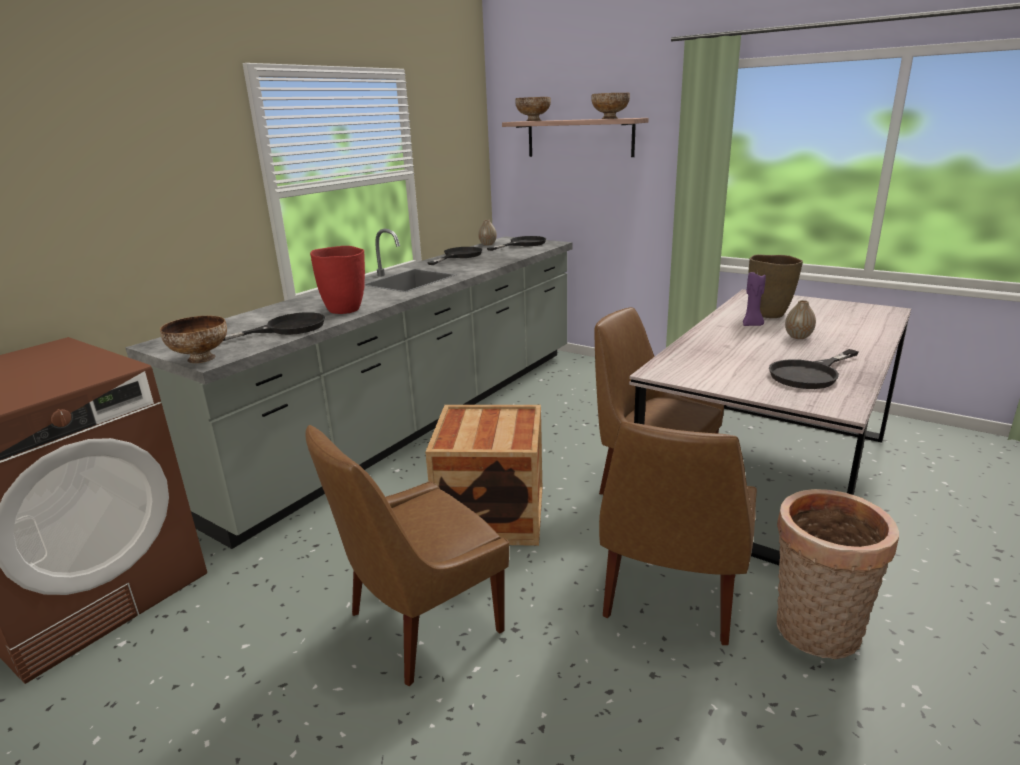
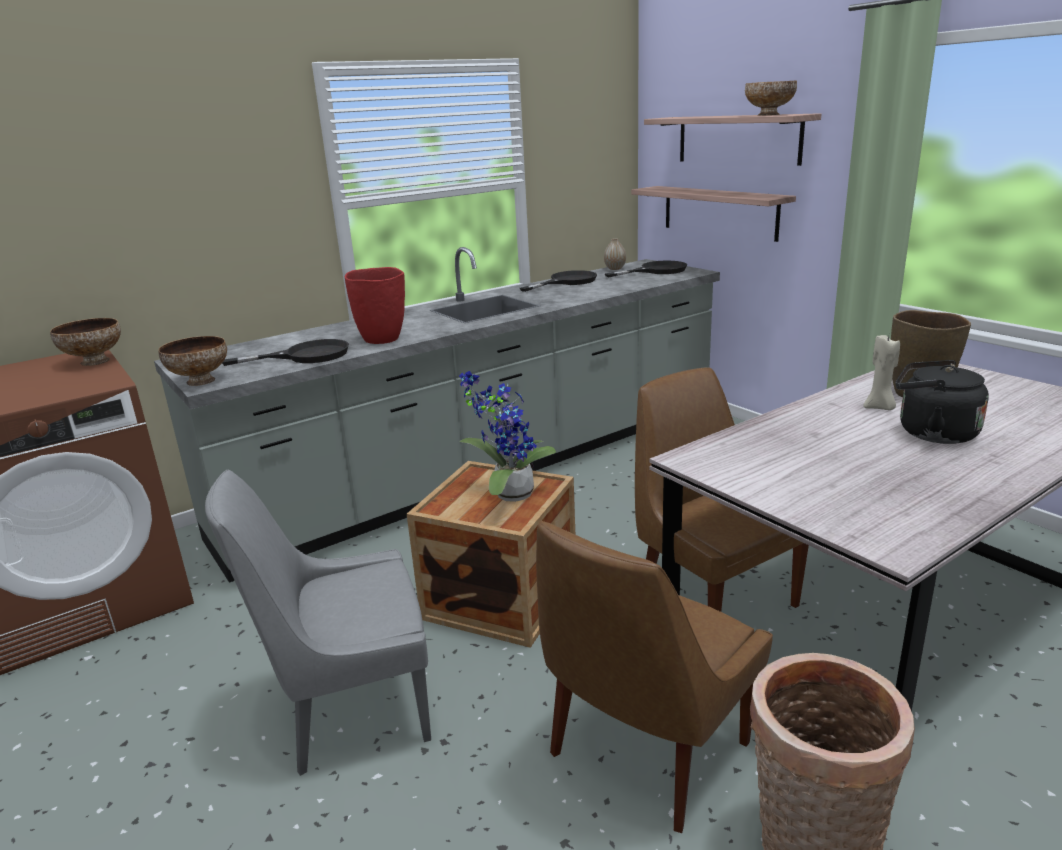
camera: 20 degrees right, 0 degrees up
(420, 625) = (351, 709): brown chair -> grey chair
(498, 424) = (509, 494): none -> potted plant
(533, 120) = (681, 117): bowl -> bowl (94, 361)
(566, 195) = (719, 212): none -> shelf
(752, 325) = (879, 408): purple candle -> beige candle
(798, 337) = (931, 433): vase -> black kettle
(810, 374) = (896, 491): black frying pan -> none

